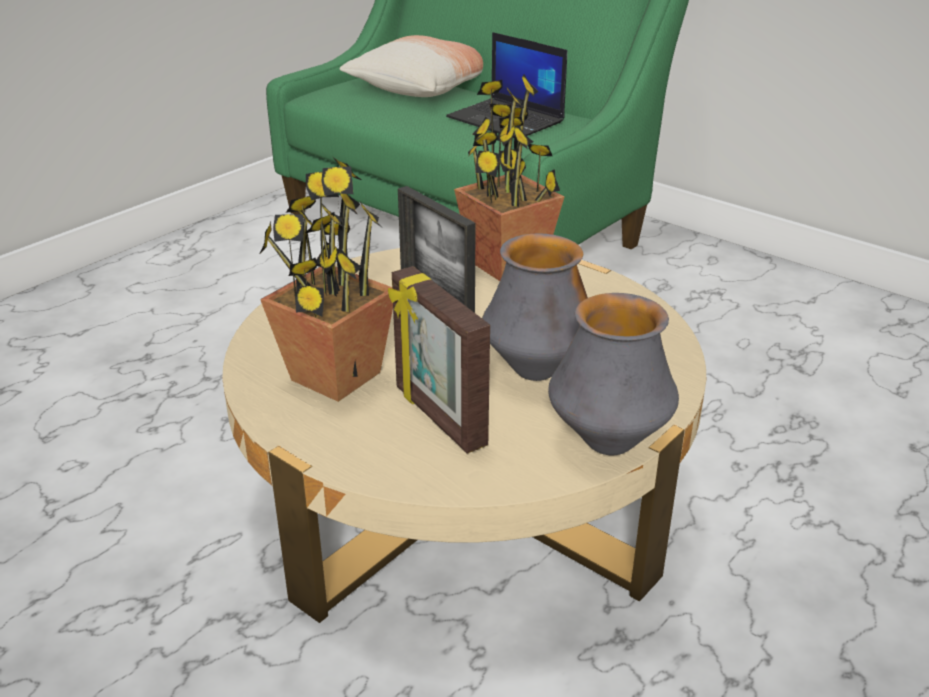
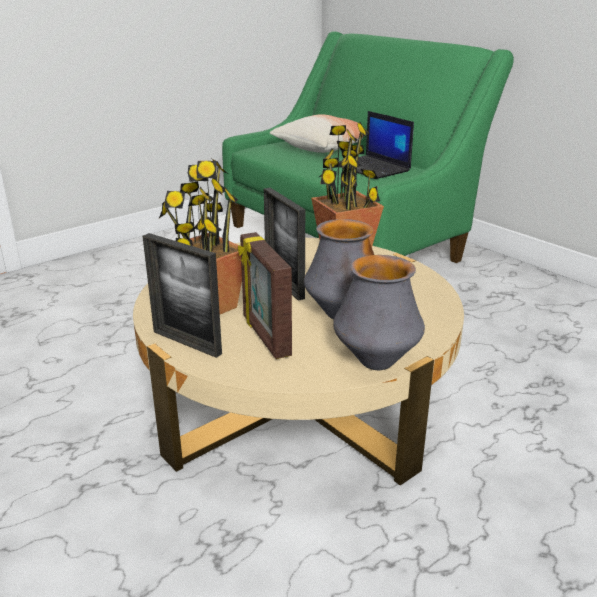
camera: 10 degrees right, 5 degrees down
(326, 439) = (187, 342): none -> picture frame

